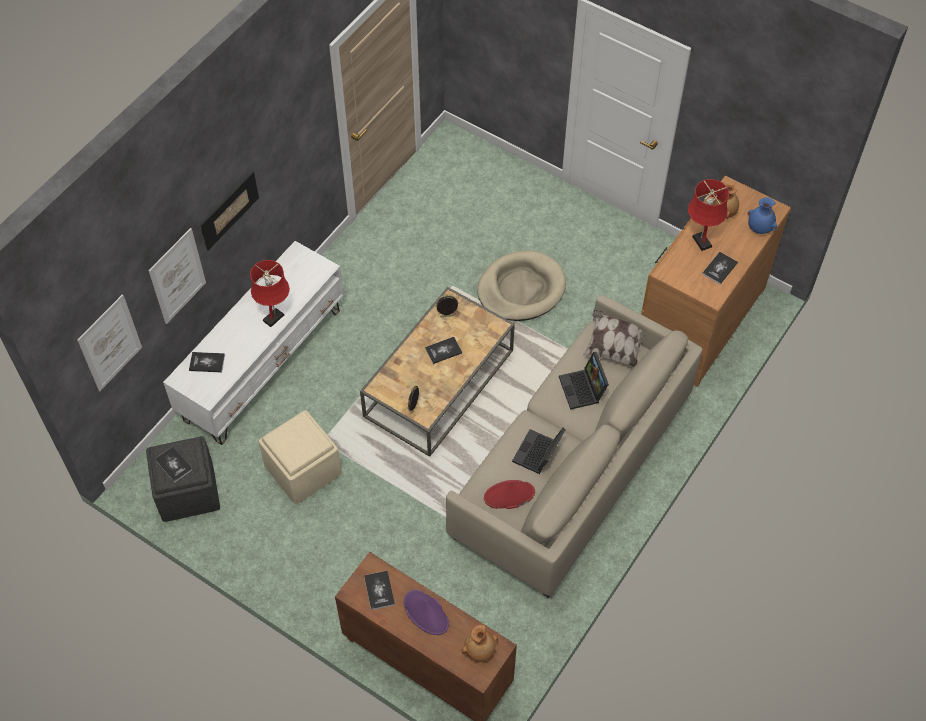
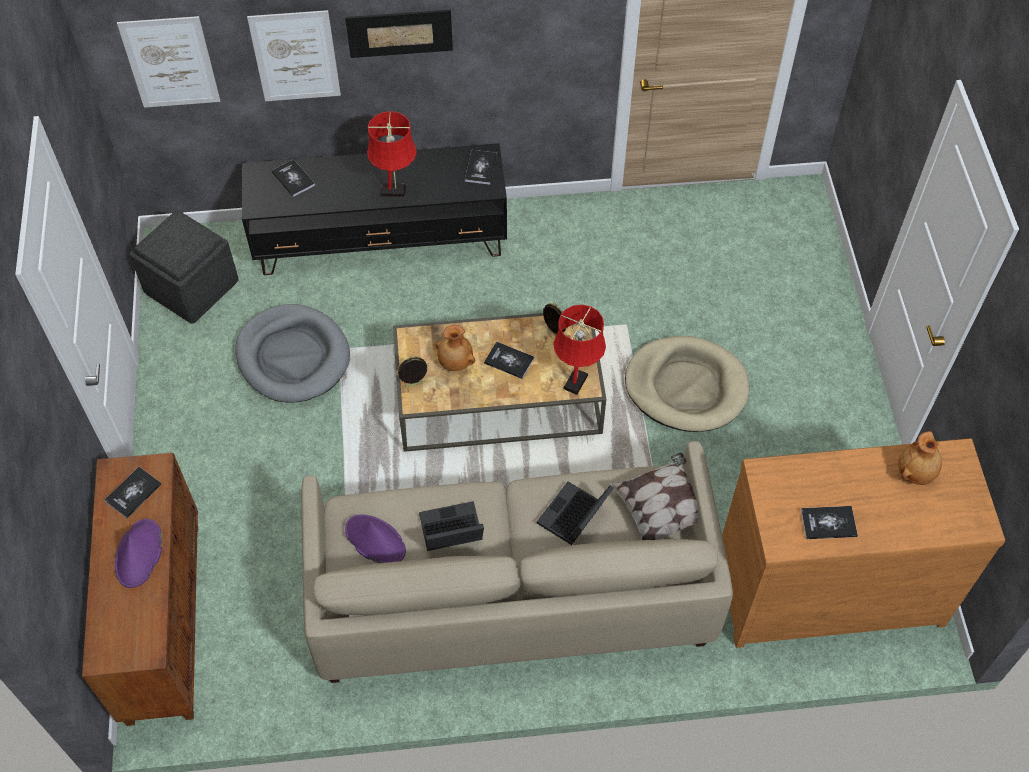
camera: 50 degrees right, 0 degrees up
(173, 465) = (172, 240): book -> book (481, 168)
(264, 364) = (382, 242): white tv stand -> black tv stand
(302, 469) = (293, 356): beige ottoman -> grey dog bed
(480, 651) = (131, 637): brown vase -> brown vase (455, 362)
(509, 495) = (375, 540): red hat -> purple hat
(701, 240) = (848, 476): red table lamp -> red table lamp (577, 379)
(759, 228) = (934, 526): blue vase -> none

